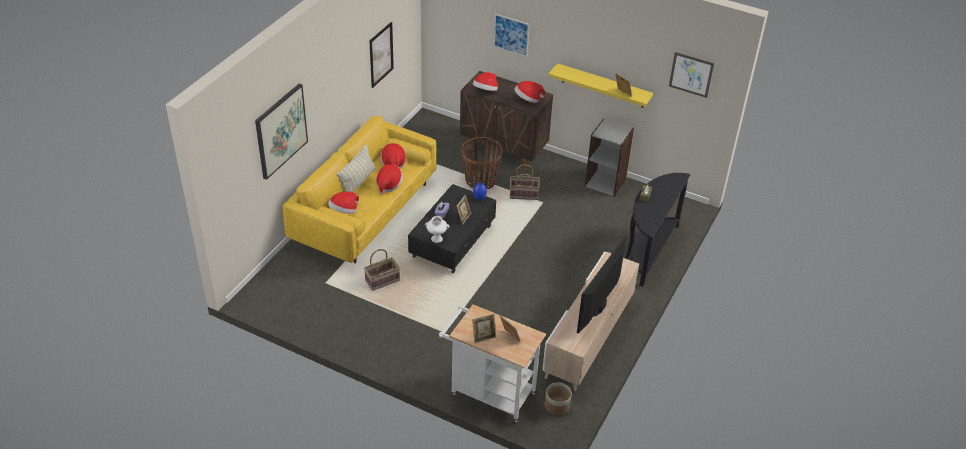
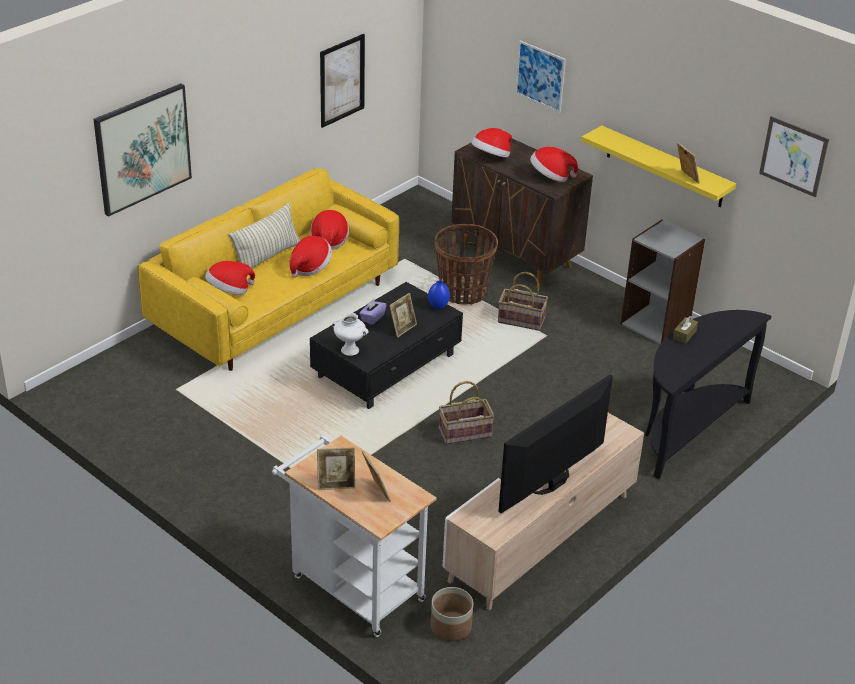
camera: 15 degrees right, 5 degrees down
(382, 281) = (259, 401): basket -> basket (465, 433)

